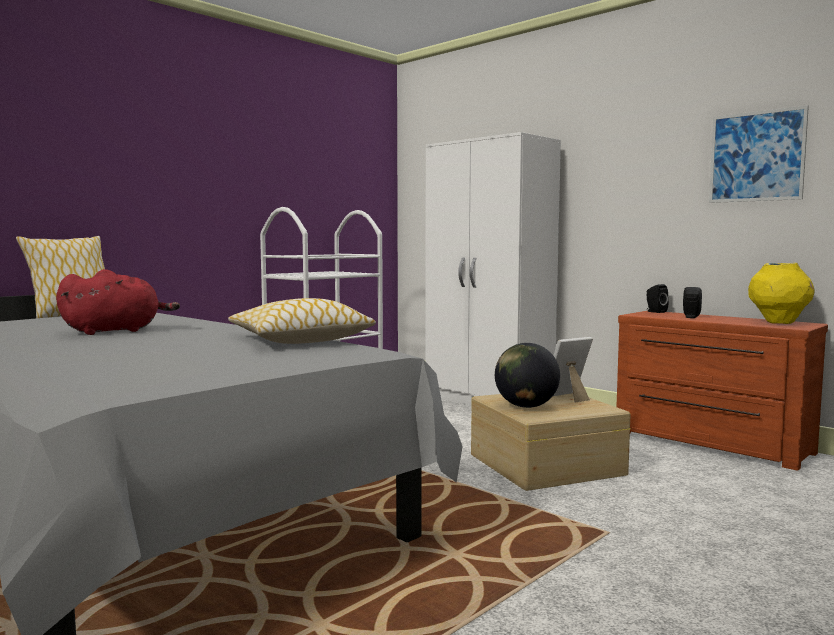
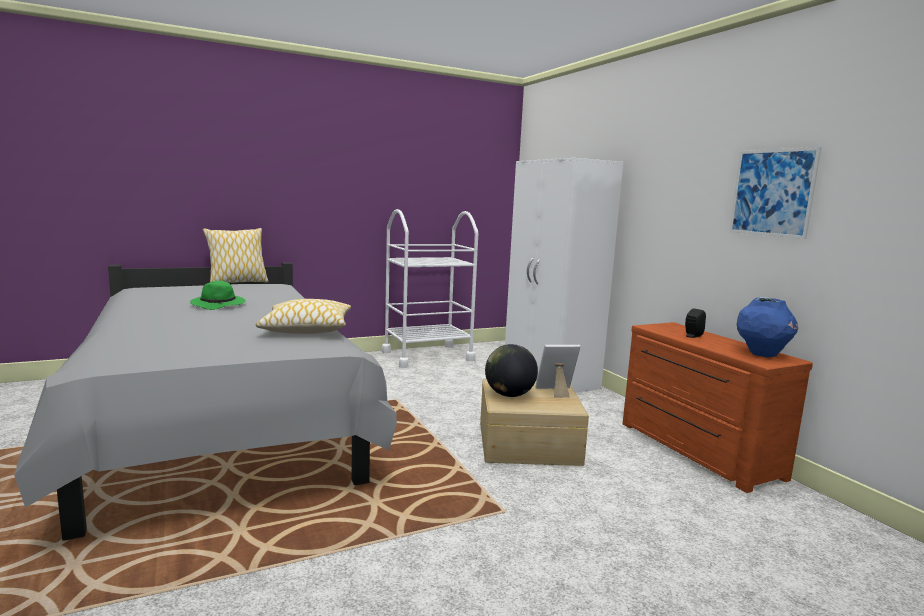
camera: 20 degrees right, 5 degrees up
(116, 331) = (219, 305): red plush toy -> green hat
(655, 312) = (675, 325): black speaker -> none
(778, 322) = (762, 354): yellow vase -> blue vase

